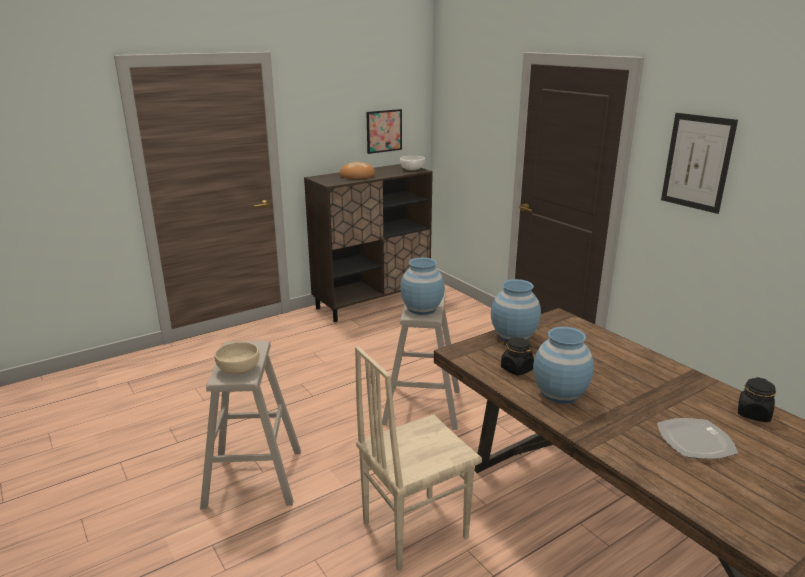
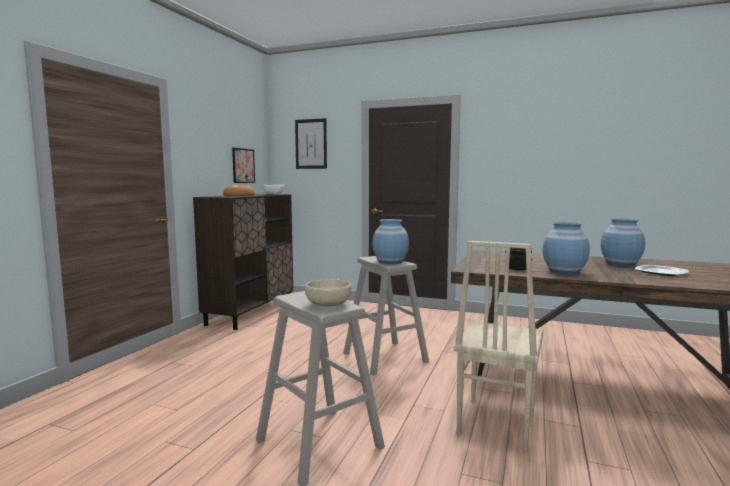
camera: 35 degrees left, 15 degrees down
(514, 336) = (479, 260): blue vase -> blue vase (620, 263)
(697, 162) = (509, 153): picture -> picture (311, 144)
(753, 414) = (652, 262): black jar -> none

